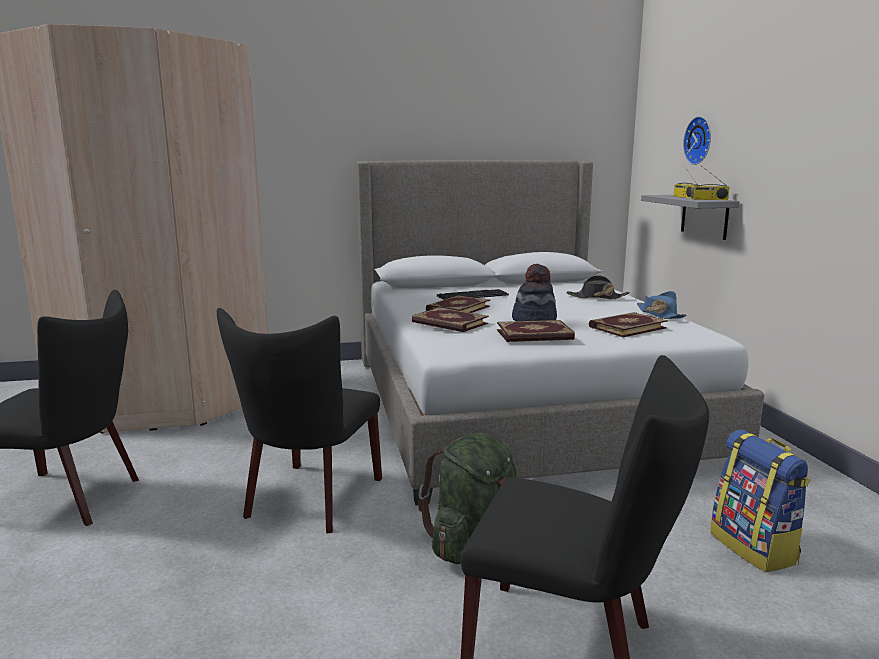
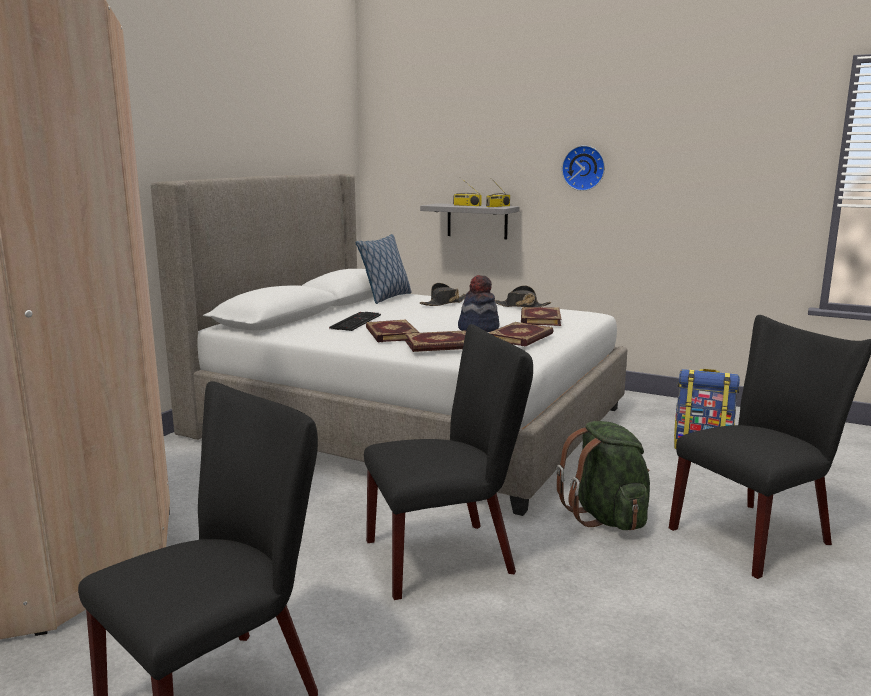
camera: 50 degrees left, 0 degrees up
(309, 501) = (449, 555): black chair -> black chair turned 75 degrees counterclockwise
(567, 284) = (386, 298): none -> pillow
(659, 314) = (521, 306): blue hat -> black hat
(700, 140) = (462, 155): wall clock -> wall clock (584, 168)

